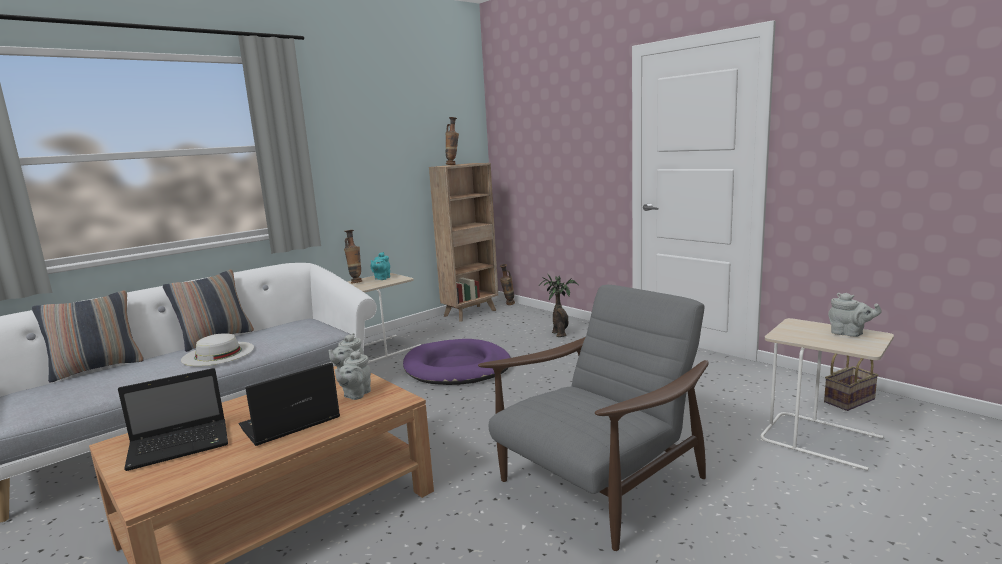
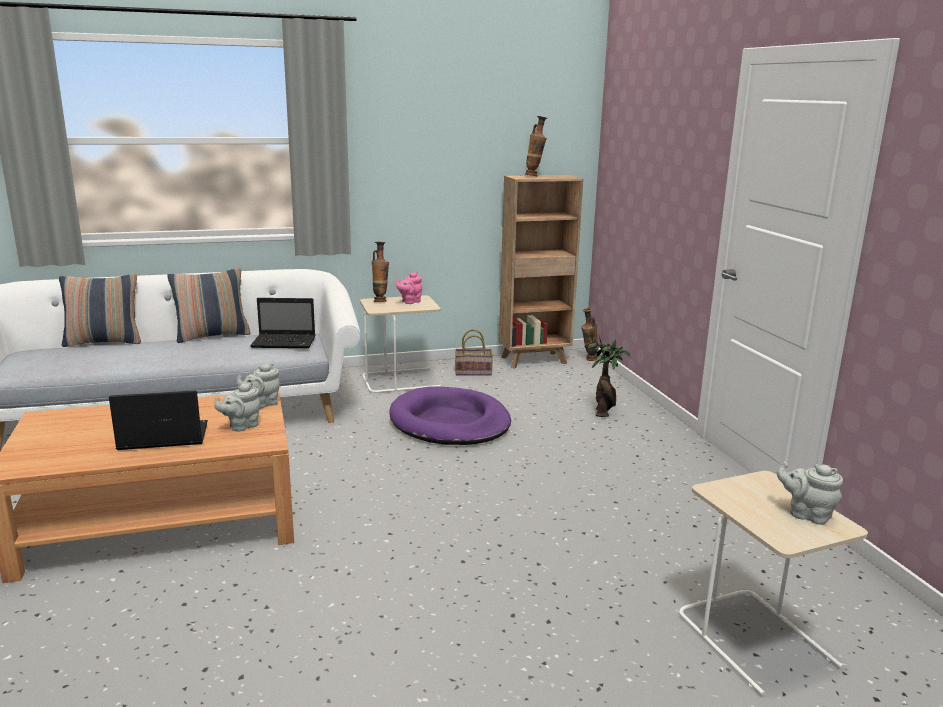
camera: 25 degrees right, 5 degrees up
(181, 445) = (75, 432): laptop -> laptop (285, 342)
(218, 353) = (195, 352): white hat -> none
(381, 278) = (410, 302): turquoise teapot -> pink teapot
(599, 483) = (445, 592): grey armchair -> none
(849, 334) = (806, 514): grey teapot -> grey teapot turned 150 degrees clockwise
(849, 400) = (868, 607): basket -> basket (474, 372)

